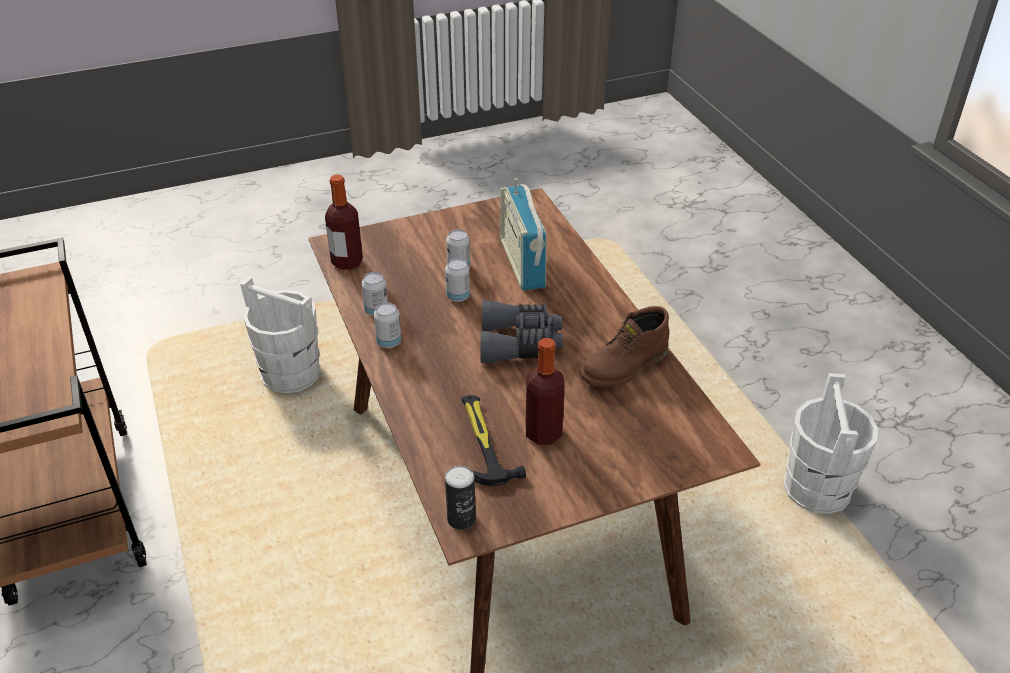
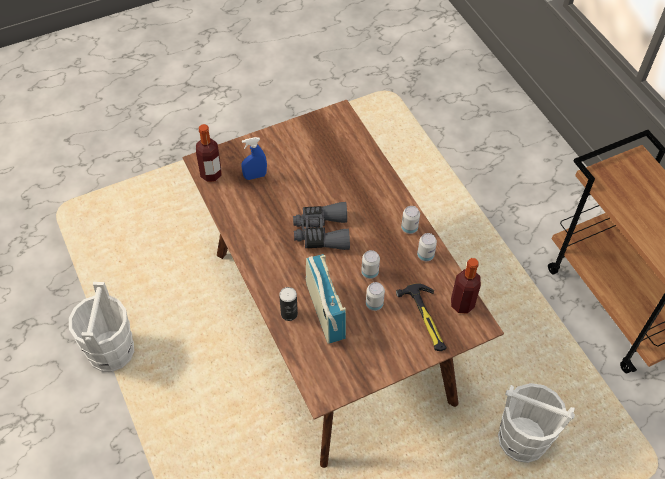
camera: 175 degrees right, 15 degrees up
(461, 519) = (343, 118): can -> can (289, 313)
(483, 441) = (338, 161): hammer -> hammer (426, 319)
(543, 433) = (303, 168): bottle -> bottle (211, 174)
(625, 367) = (252, 217): brown boot -> none
(626, 424) = (255, 176): none -> blue spray bottle

